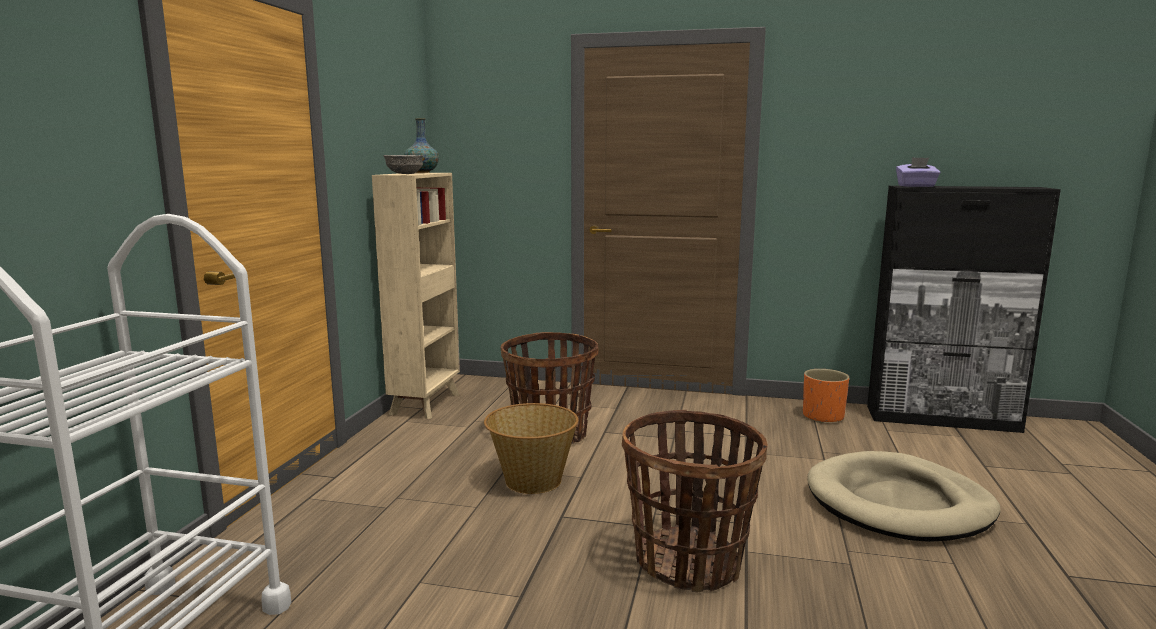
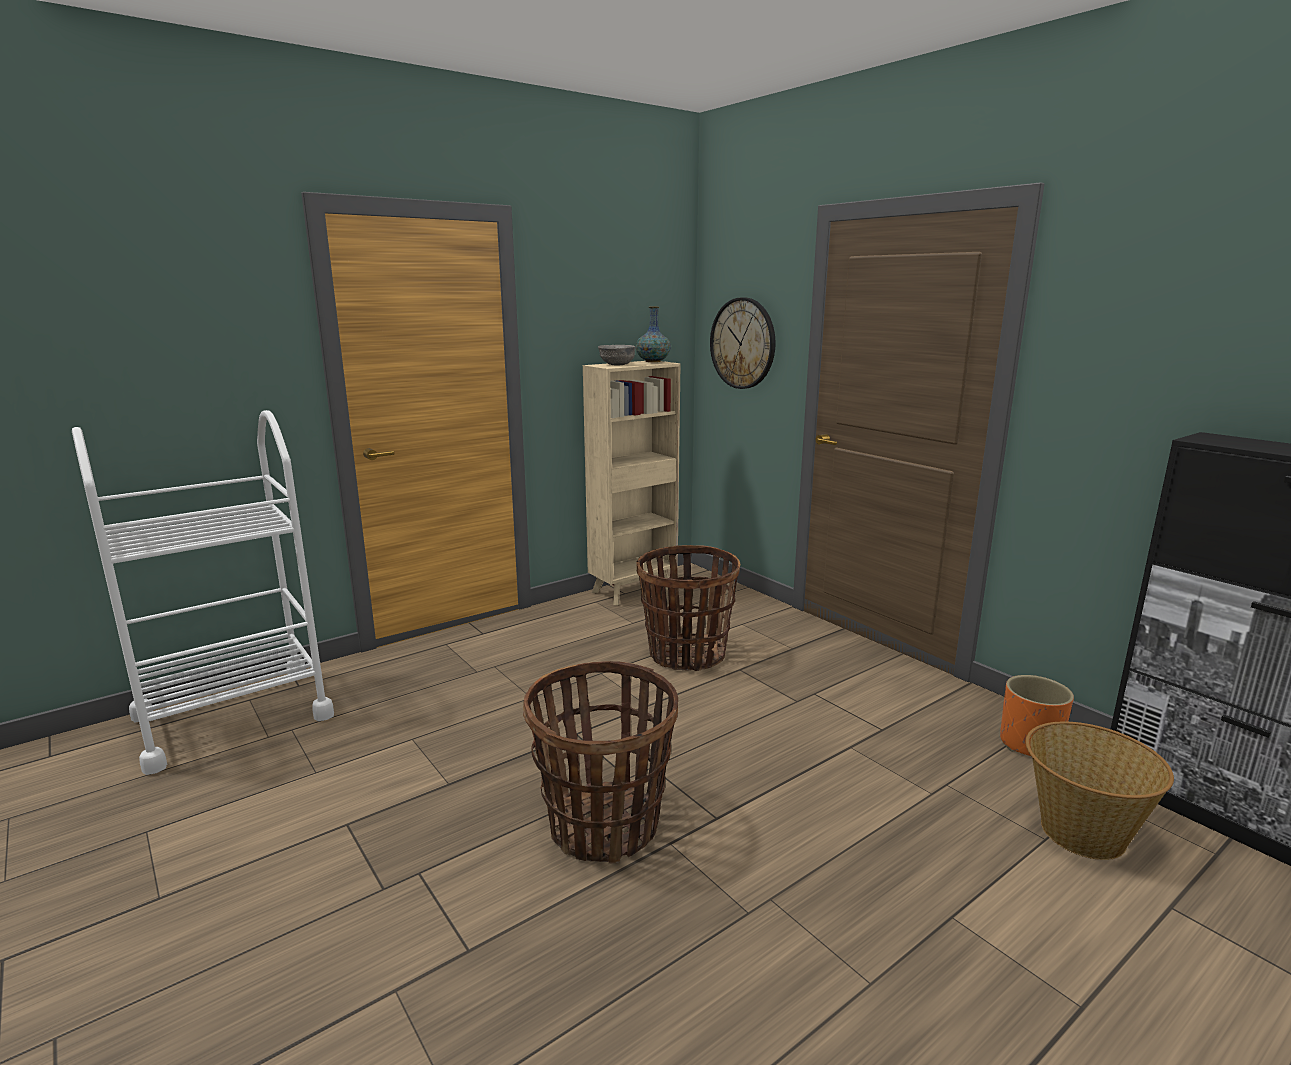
camera: 40 degrees right, 5 degrees up
(494, 154) = (743, 343): none -> wall clock
(532, 481) = (603, 692): basket -> basket (1080, 832)
(899, 503) = (932, 886): beige dog bed -> none
(916, 186) = (1224, 441): purple tissue box -> none

